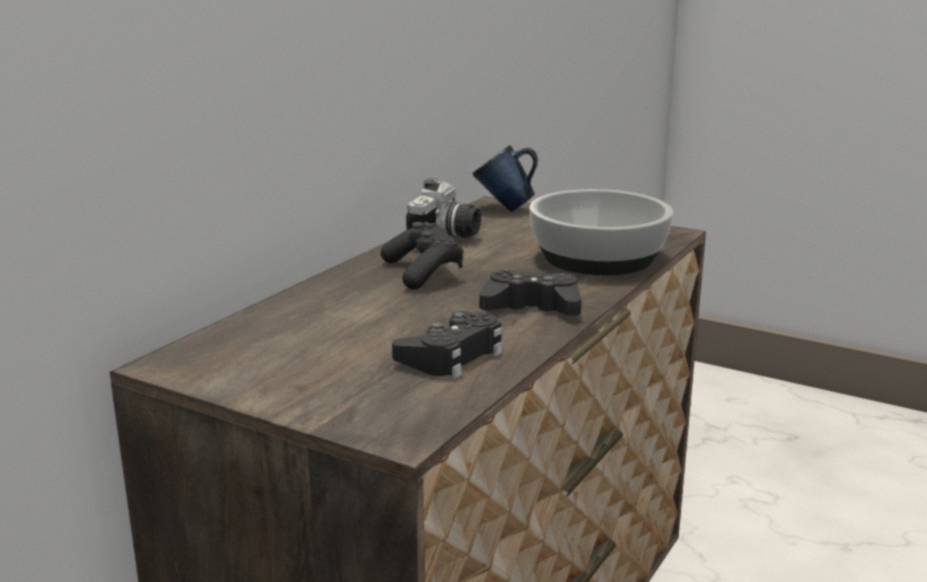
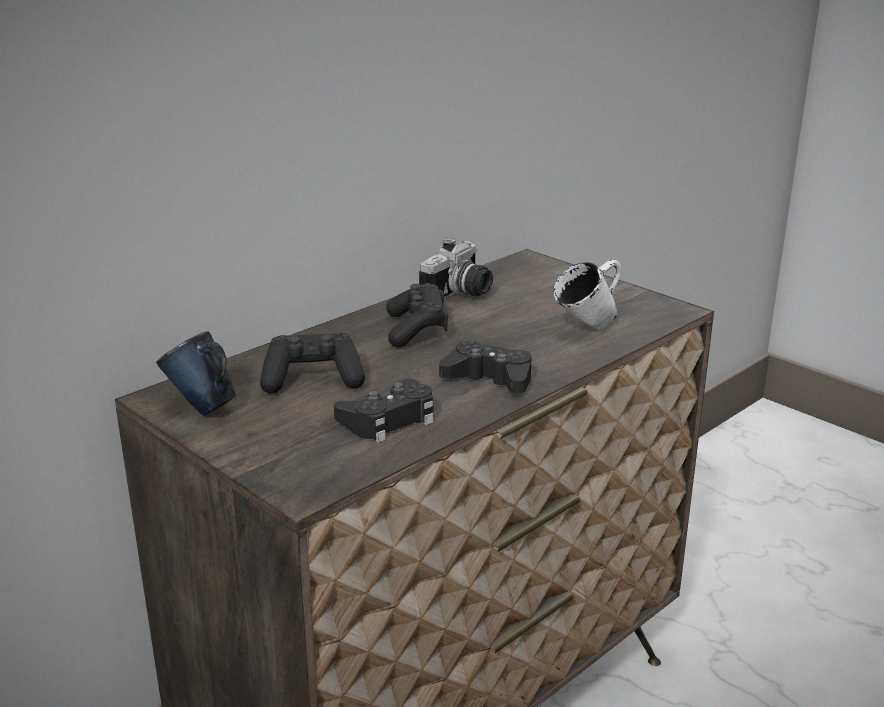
camera: 15 degrees right, 5 degrees up
(339, 328) = (313, 379): none -> black game controller
(505, 209) = (535, 266): blue mug -> blue mug (202, 408)
(598, 257) = (587, 330): bowl -> white mug

